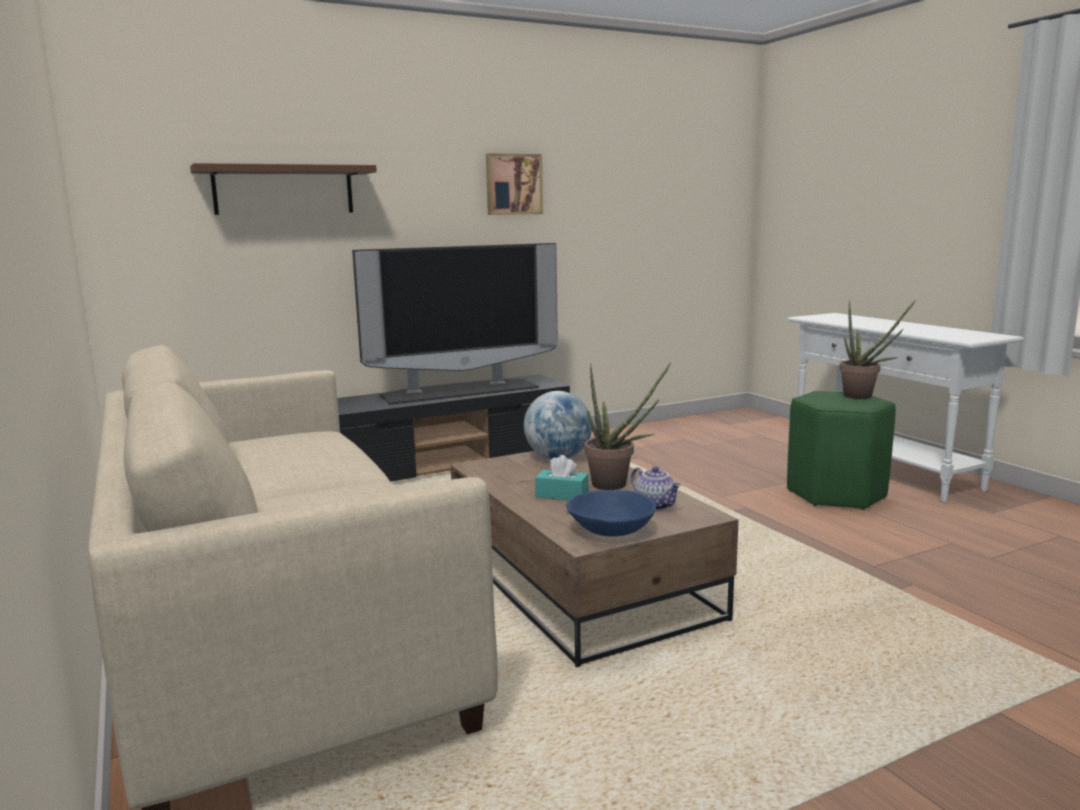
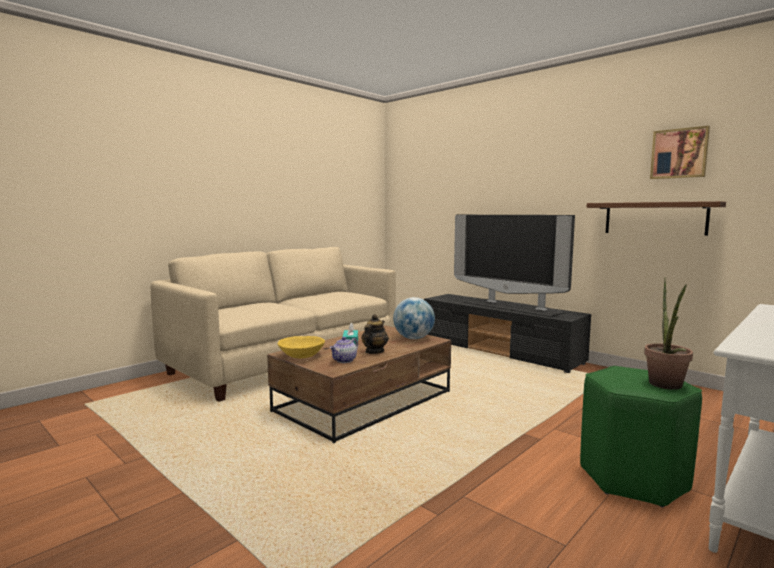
camera: 70 degrees right, 5 degrees down
(284, 190) = (454, 183): brown shelf -> brown shelf (654, 218)
(513, 184) = (585, 174): picture -> picture (679, 153)
(610, 531) = (301, 356): blue bowl -> yellow bowl
(617, 485) = (374, 352): potted plant -> teapot

